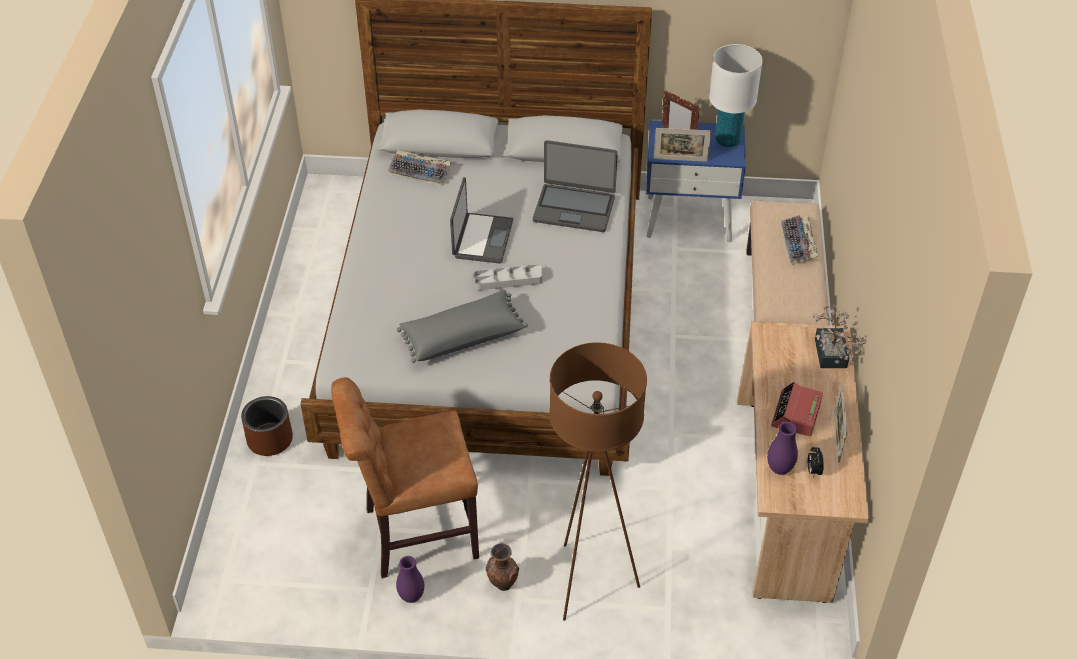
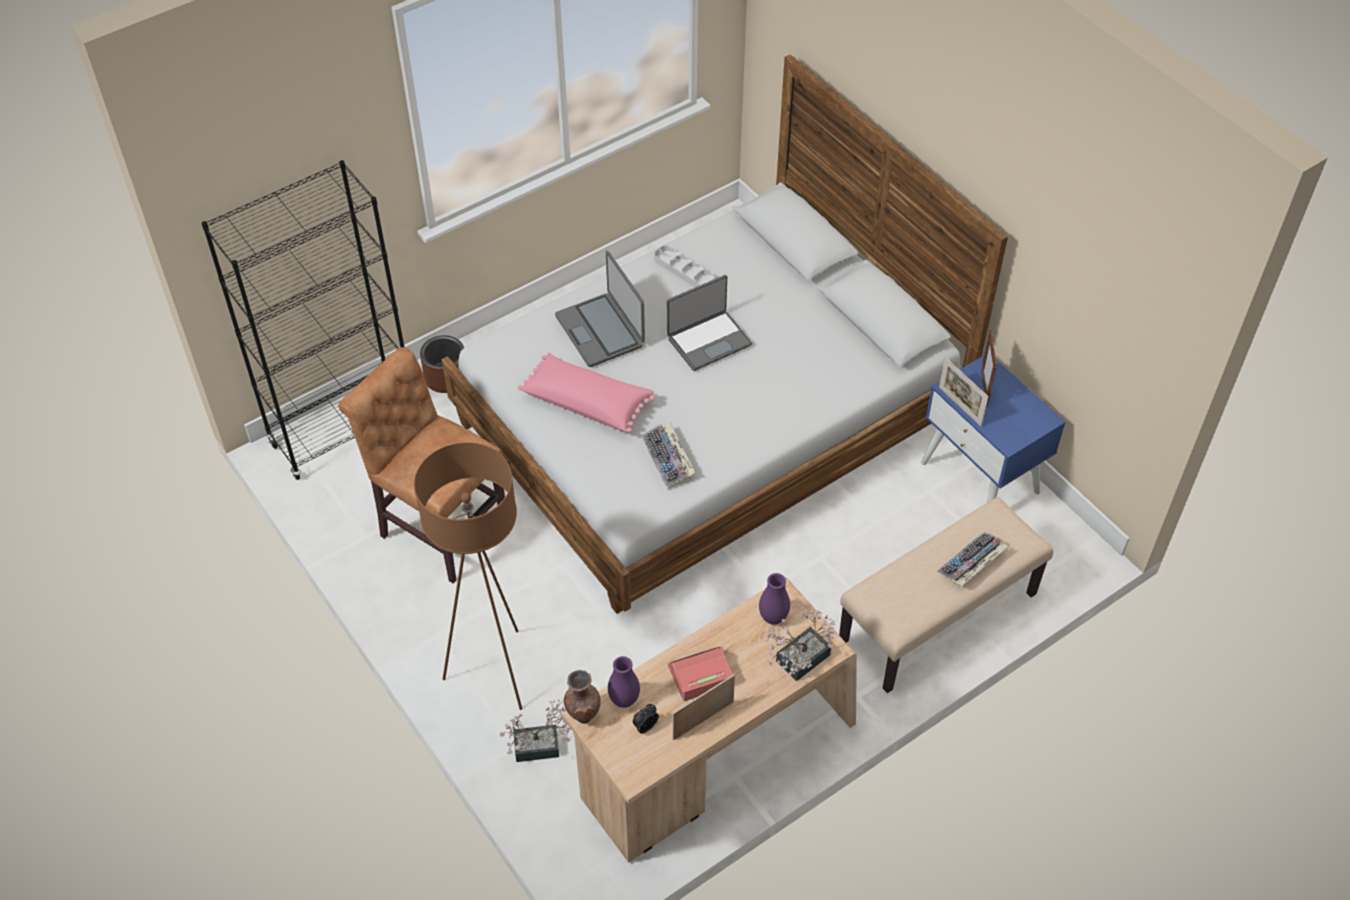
camera: 50 degrees right, 5 degrees up
(246, 538) = (345, 431): none -> black bookcase
(411, 596) = (380, 566): purple vase -> purple vase (773, 617)
(421, 172) = (744, 252): keyboard -> keyboard (669, 460)
(462, 336) = (587, 401): grey pillow -> pink pillow
(502, 585) = (441, 616): brown vase -> brown vase (582, 715)
(508, 280) = (680, 388): grey tray -> grey tray (684, 271)
(574, 208) = (814, 374): laptop -> laptop (600, 330)
(685, 594) = (542, 747): none -> potted plant
(727, 140) = (1027, 423): white table lamp -> none

